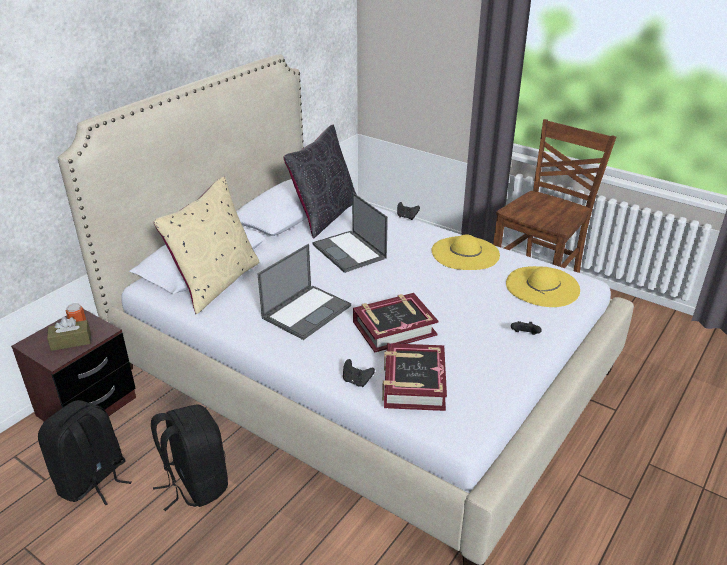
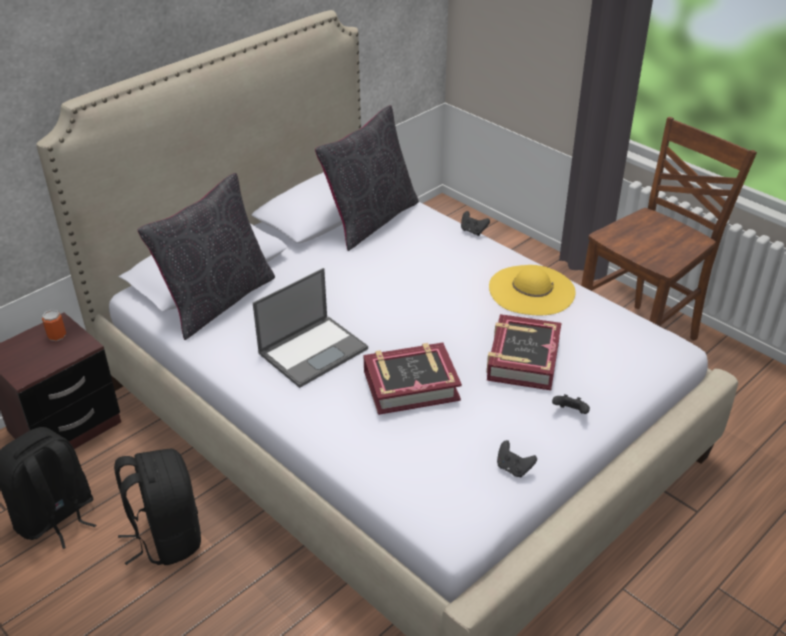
camera: 10 degrees right, 5 degrees up
(71, 341) = (44, 355): brown tissue box -> none
(216, 283) = (217, 301): beige pillow -> black pillow
(350, 252) = (388, 274): laptop -> none
(356, 381) = (348, 449): black game controller -> black game controller (513, 468)
(413, 383) = (412, 460): book -> book (522, 359)
(542, 286) = (616, 347): yellow hat -> none

